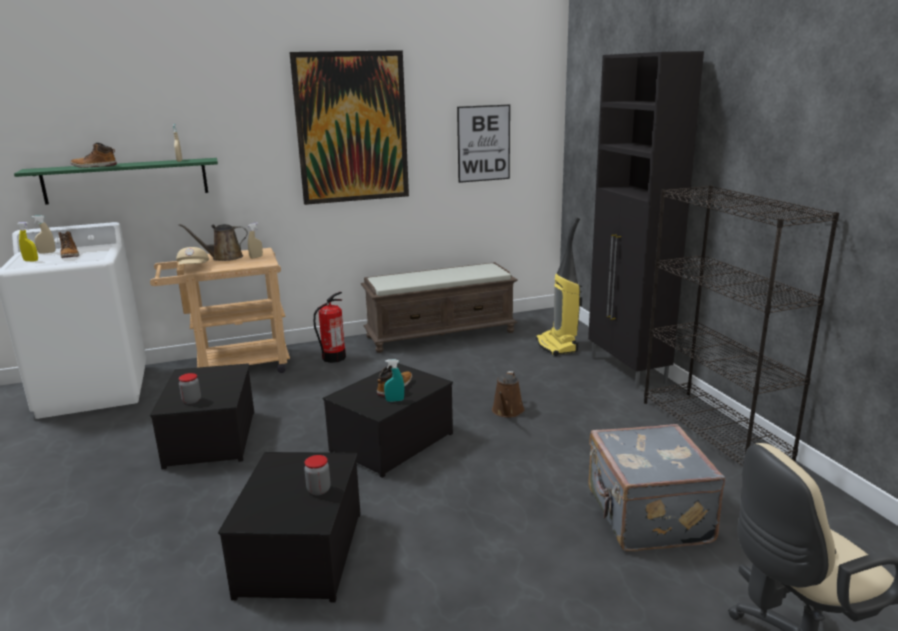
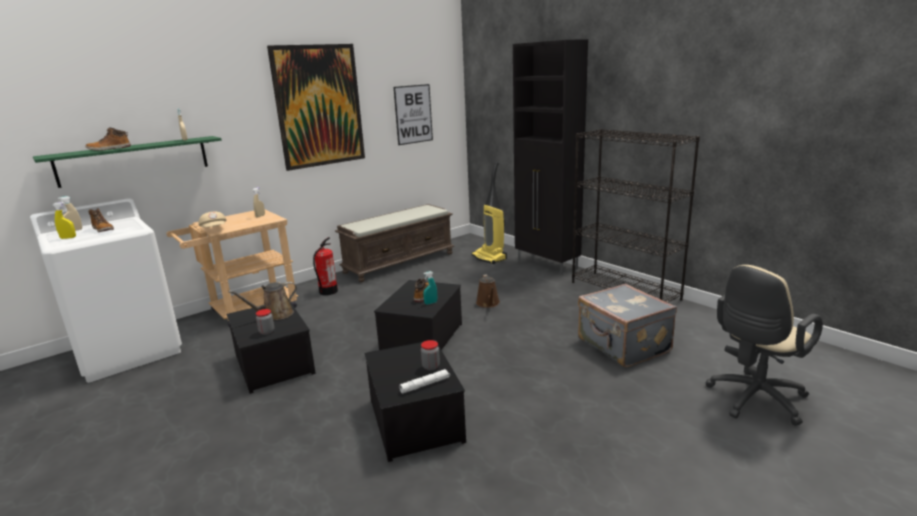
camera: 20 degrees left, 0 degrees up
(224, 258) = (231, 220): brown watering can -> brown watering can (275, 315)
(291, 514) = (425, 385): none -> white flashlight

